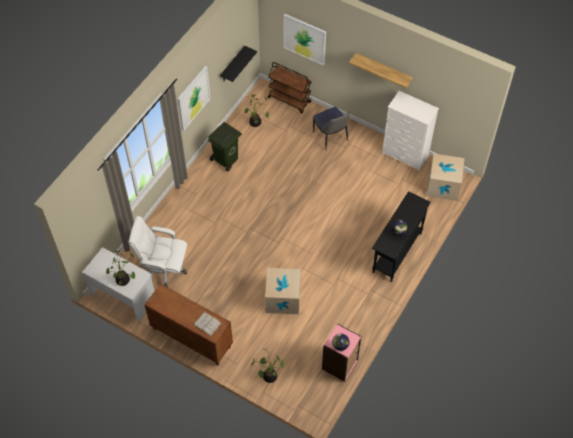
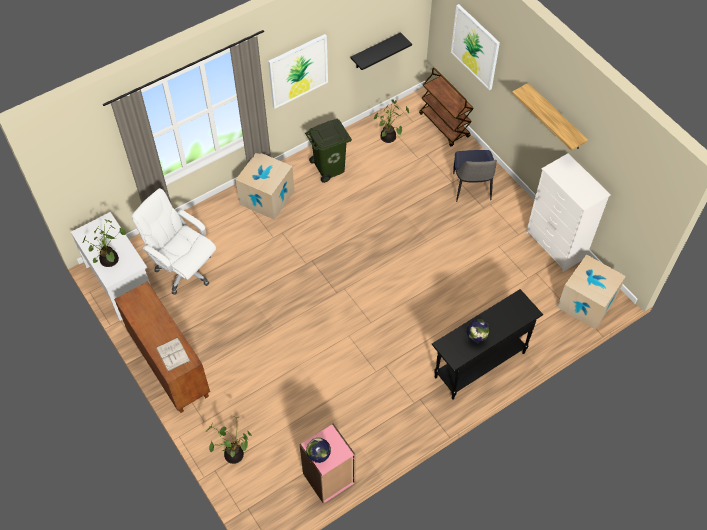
camera: 25 degrees right, 0 degrees up
(283, 299) = (304, 363): cardboard box -> cardboard box (267, 197)

